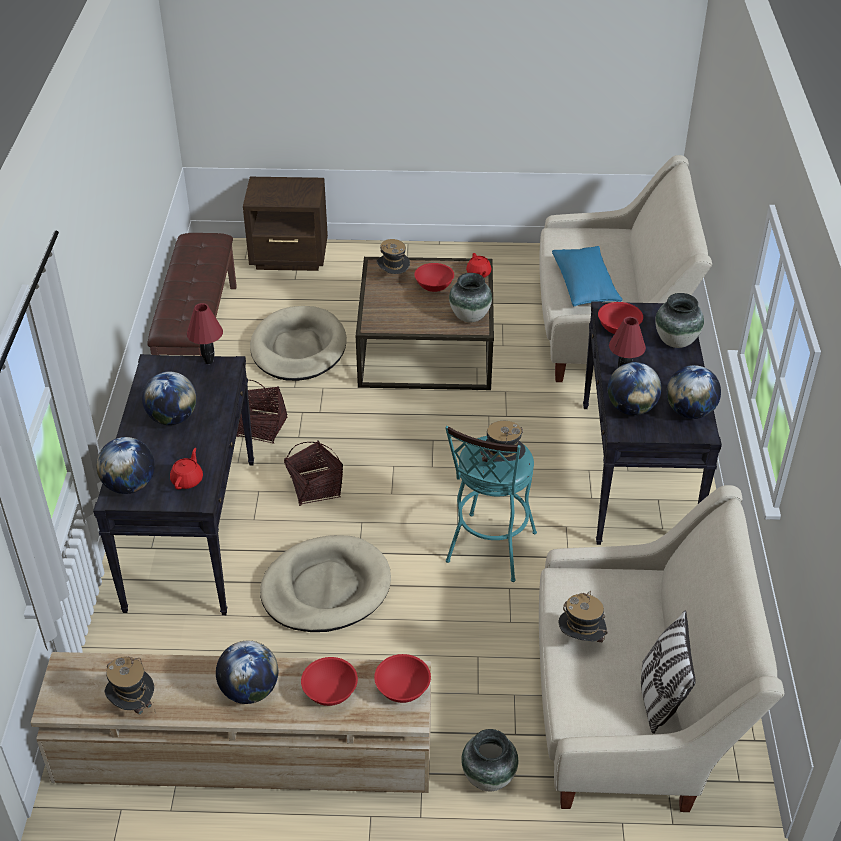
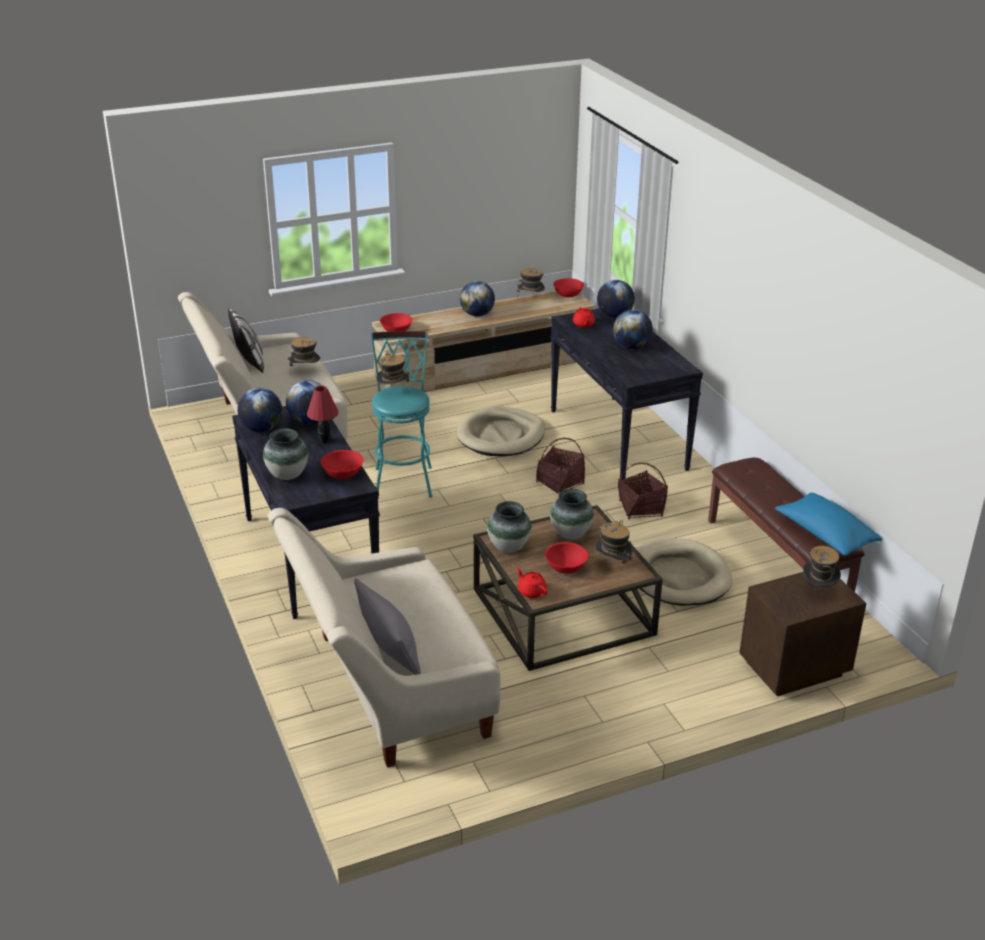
camera: 155 degrees right, 10 degrees down
(209, 361) = (649, 379): red table lamp -> none
(272, 191) = (818, 590): none -> hat
(330, 692) = (434, 322): red bowl -> red bowl (568, 295)
(489, 778) = (344, 389): vase -> vase (570, 534)
(585, 286) = (410, 595): blue pillow -> blue pillow (825, 535)
(620, 252) = (389, 648): none -> grey pillow

